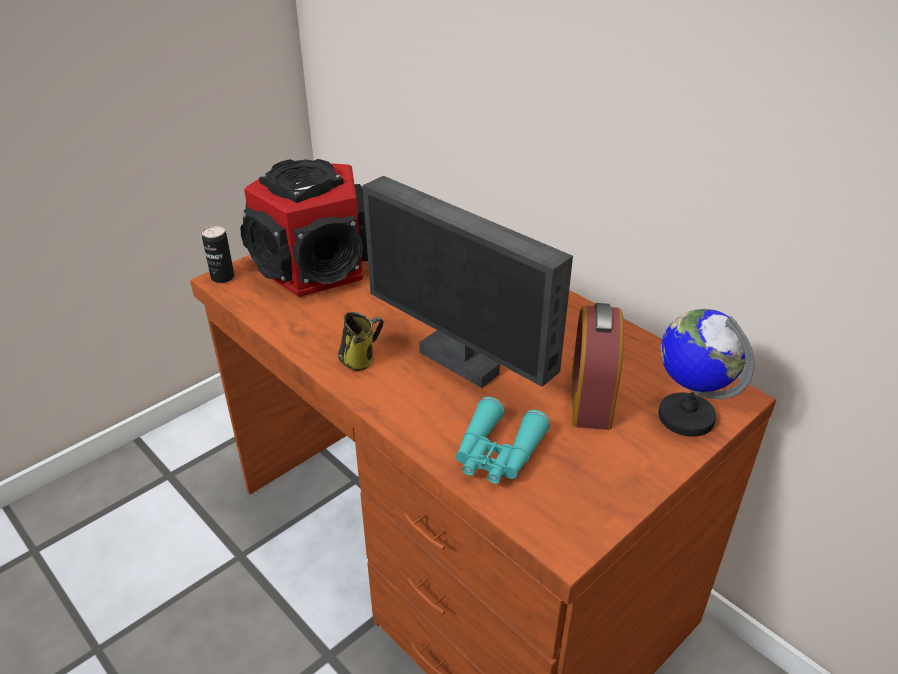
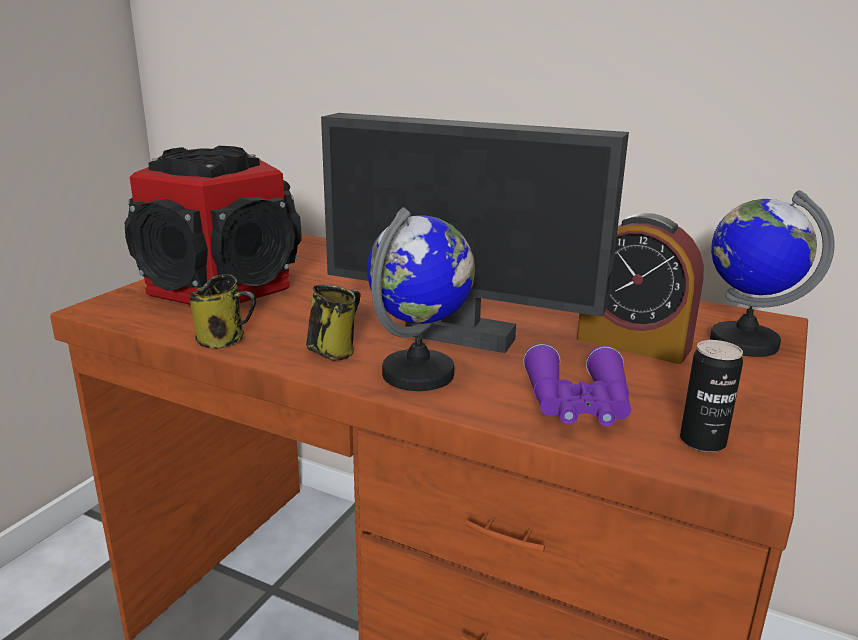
camera: 20 degrees left, 15 degrees down
(223, 277) = (98, 306): can -> can (702, 441)
(290, 332) = (224, 340): none -> mug
(405, 397) = (419, 374): none -> globe
(497, 453) = (577, 405): turquoise binoculars -> purple binoculars
(591, 398) = (633, 343): alarm clock -> alarm clock turned 45 degrees counterclockwise

